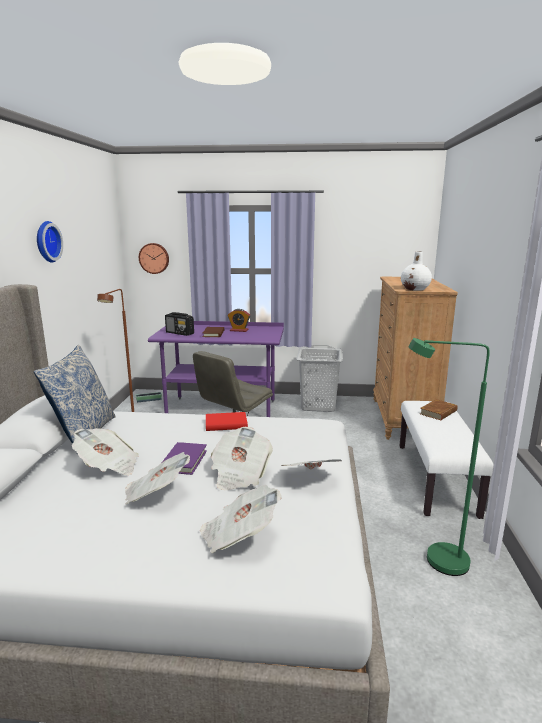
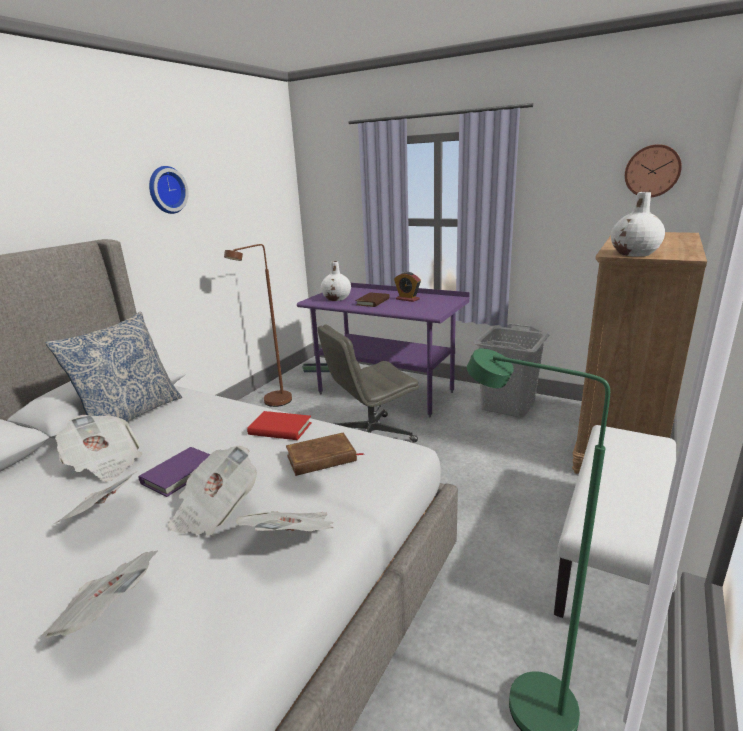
camera: 25 degrees right, 5 degrees up
(154, 258) = (329, 207): wall clock -> wall clock (652, 171)
(180, 333) = (337, 298): radio -> white vase
(438, 412) = (635, 455): brown book -> brown book (321, 458)

